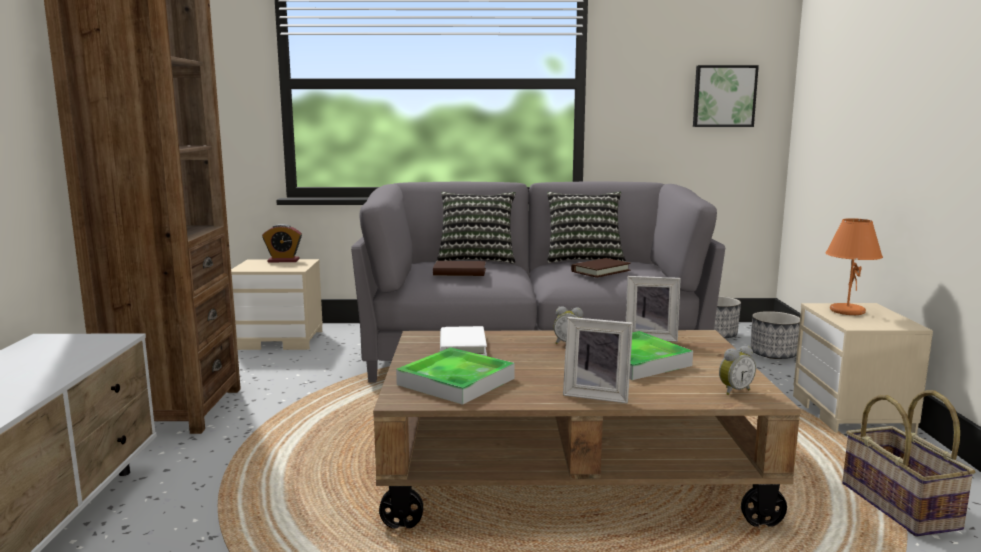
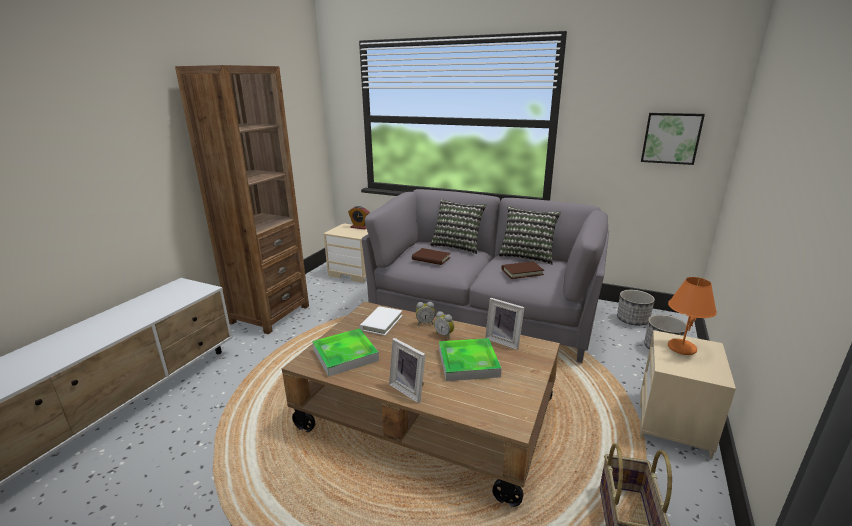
camera: 25 degrees right, 10 degrees up
(734, 391) = (501, 411): alarm clock -> alarm clock (425, 323)

